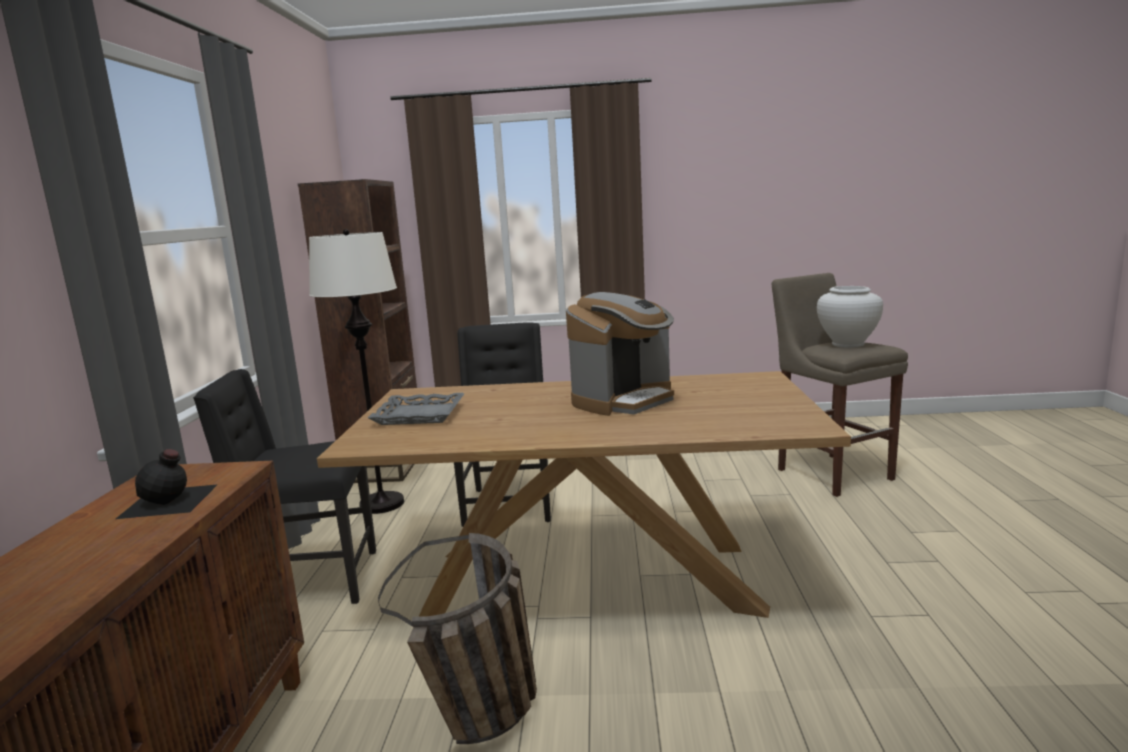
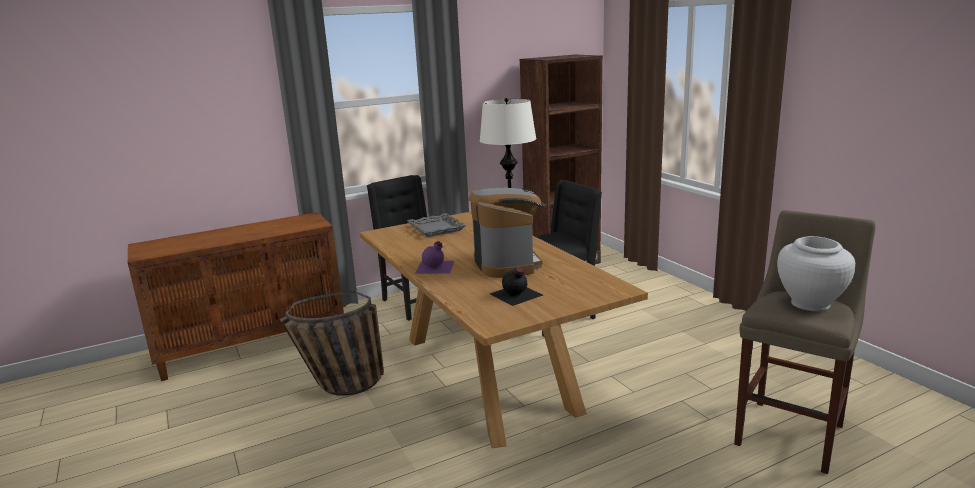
camera: 60 degrees right, 5 degrees up
(169, 501) = (280, 227): black bottle -> black bottle (516, 294)
(577, 431) = (435, 267): none -> purple bottle
(624, 400) = (507, 263): coffee machine -> coffee machine turned 120 degrees counterclockwise

